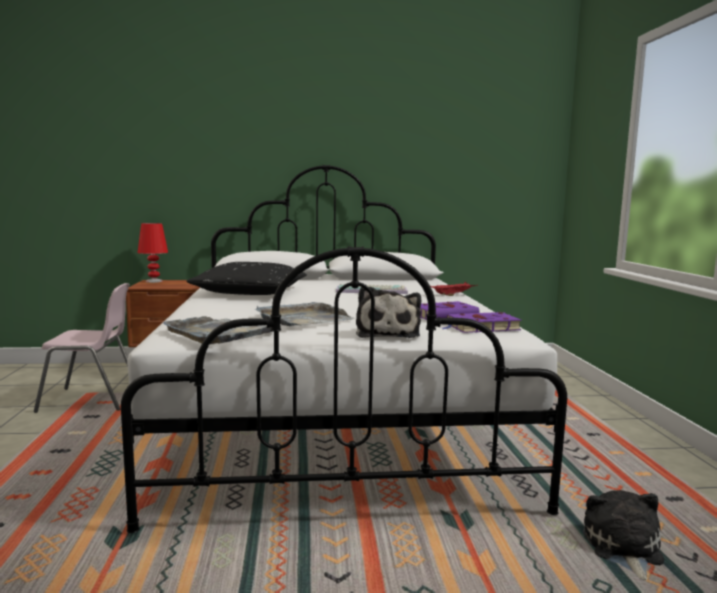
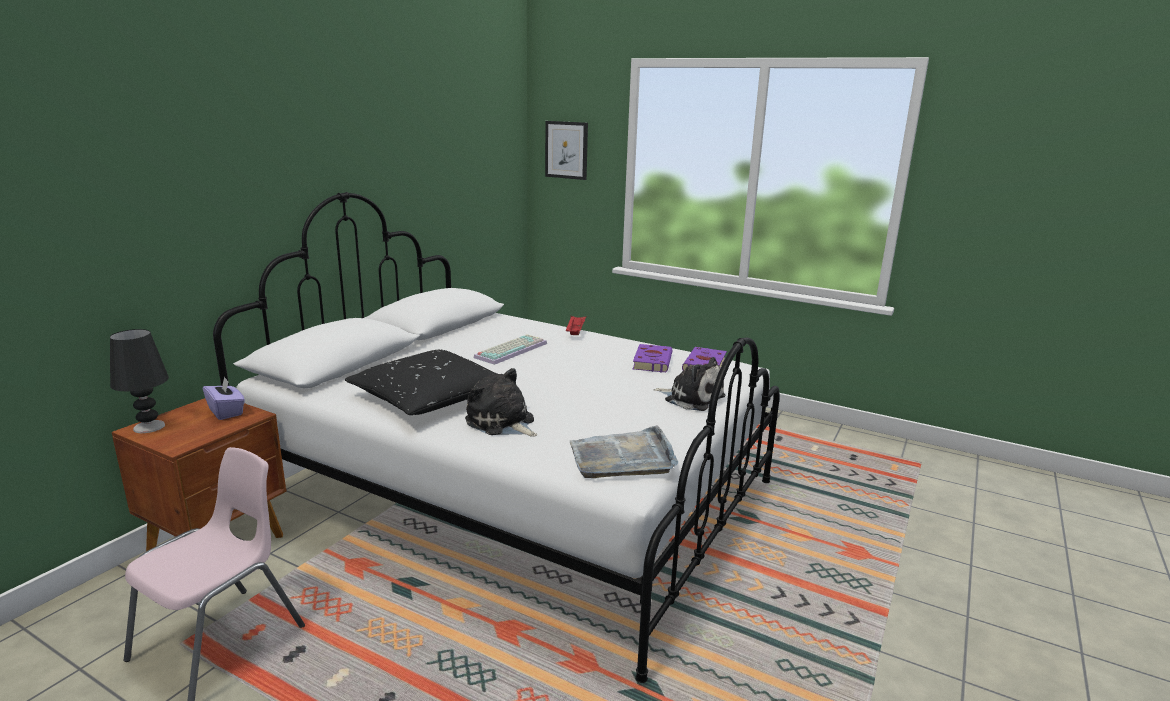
camera: 55 degrees left, 10 degrees up
(154, 281) = (149, 427): red table lamp -> black table lamp
(188, 284) = (226, 412): none -> purple tissue box
(303, 319) = (603, 411): grey tray -> none
(589, 148) = (566, 150): none -> picture
(622, 549) = (814, 482): plush toy -> plush toy (502, 423)

